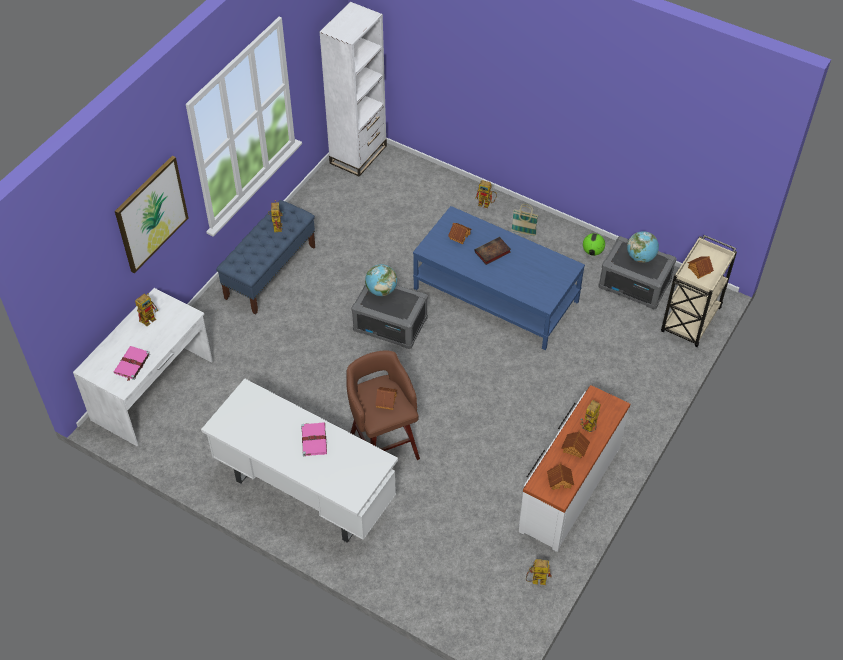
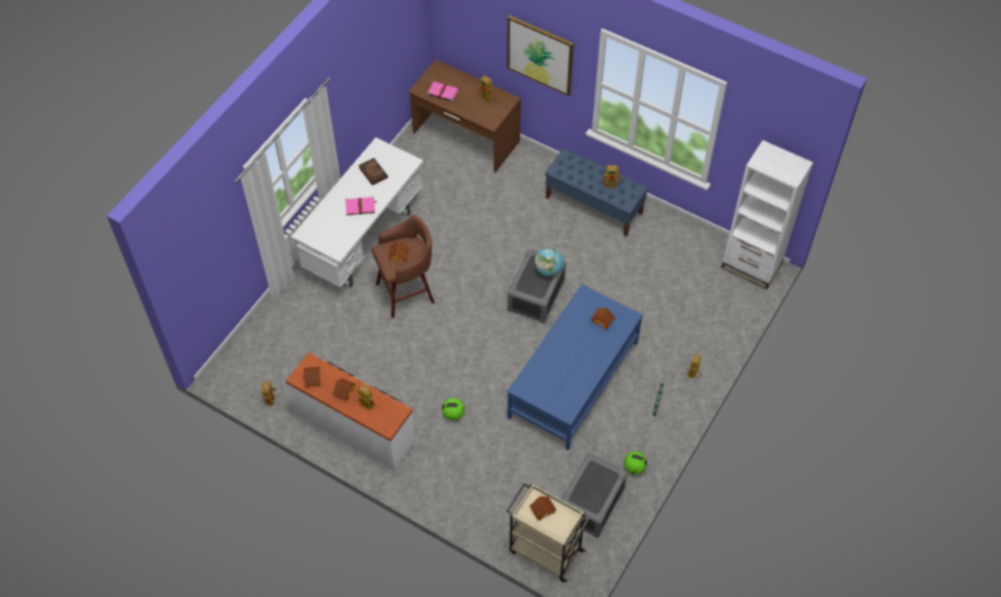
camera: 90 degrees right, 5 degrees up
(153, 390) = (465, 138): white desk -> brown desk
(492, 252) = (582, 346): book -> book (372, 172)
(544, 397) = (453, 414): none -> football
(640, 257) = (598, 489): globe -> none

